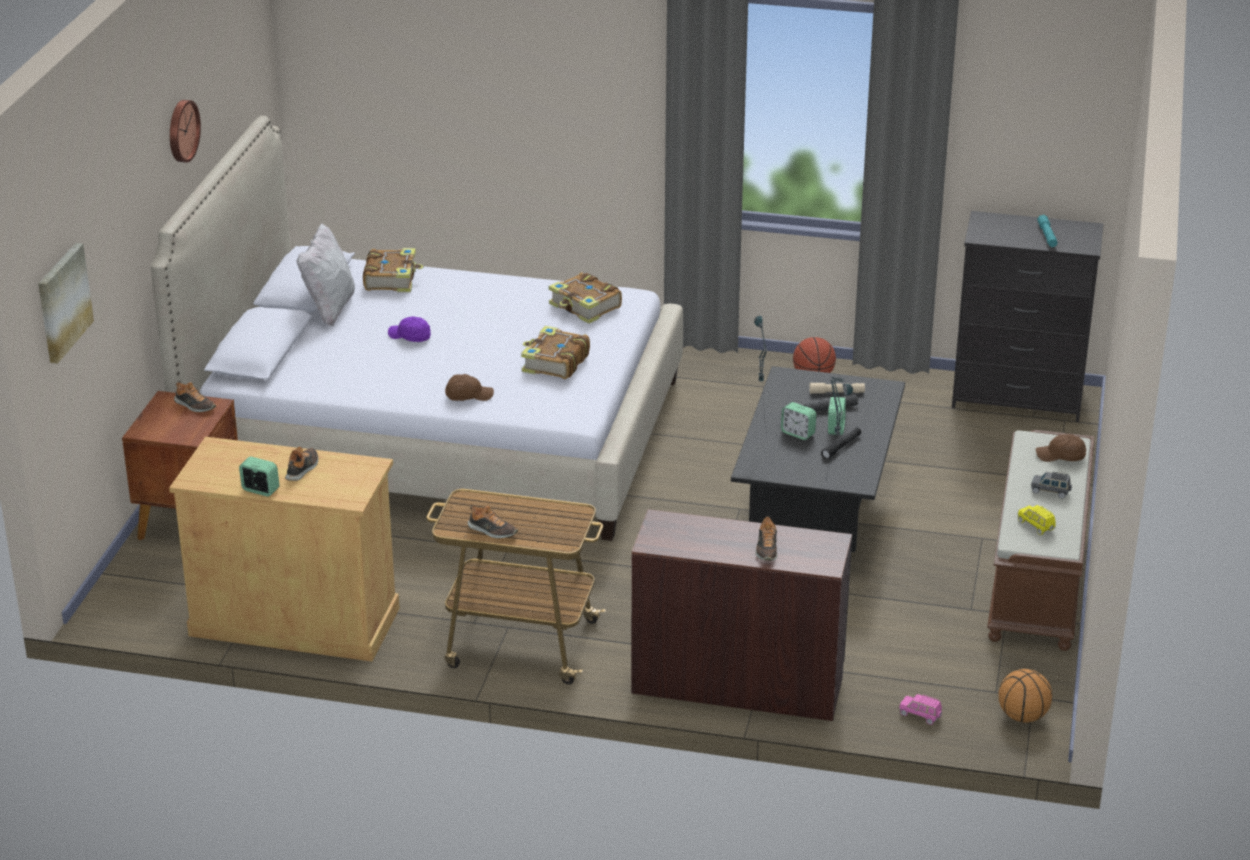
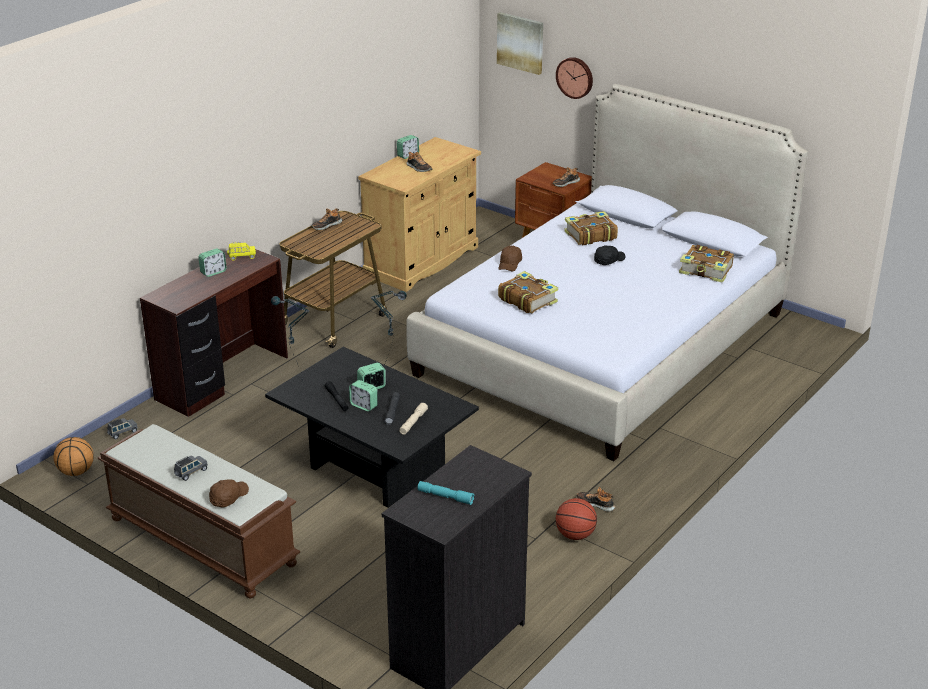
camera: 115 degrees right, 0 degrees up
(181, 130) = (693, 61): wall clock -> wall clock (575, 77)
(329, 310) = (671, 242): white pillow -> none
(410, 337) = (608, 260): purple cap -> black cap
(585, 307) = (608, 333): book -> book (590, 235)
(728, 545) = (213, 272): none -> alarm clock
(766, 549) = (195, 282): shoe -> shoe (595, 504)
(920, 715) = (122, 433): pink toy car -> grey toy car
(1036, 526) = (159, 449): yellow toy car -> yellow toy car (242, 257)

